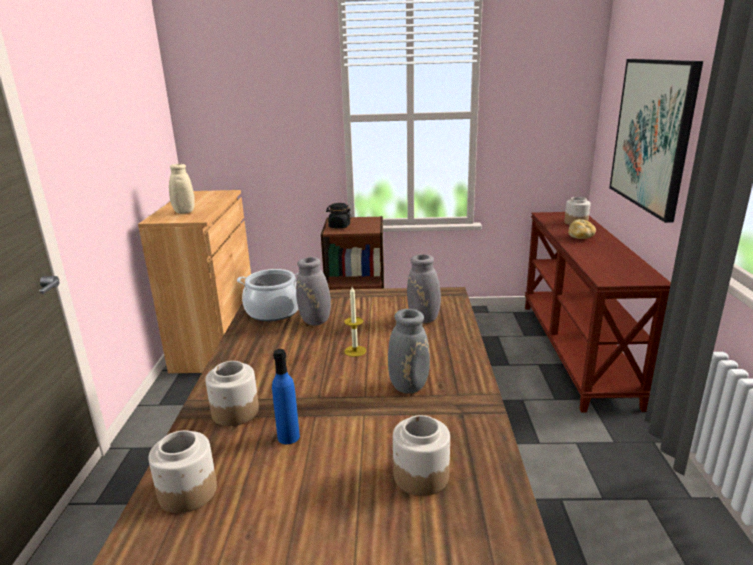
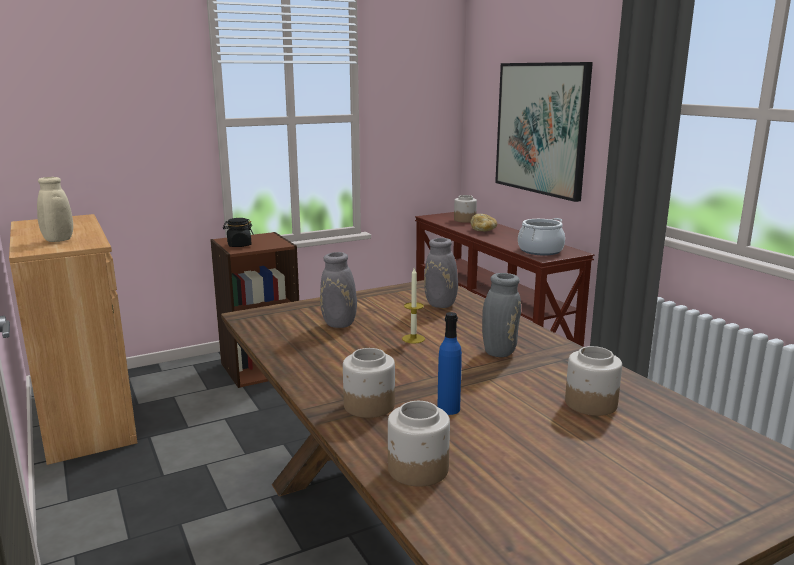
camera: 30 degrees left, 5 degrees down
(273, 311) = (280, 324): cooking pot -> cooking pot (540, 251)

